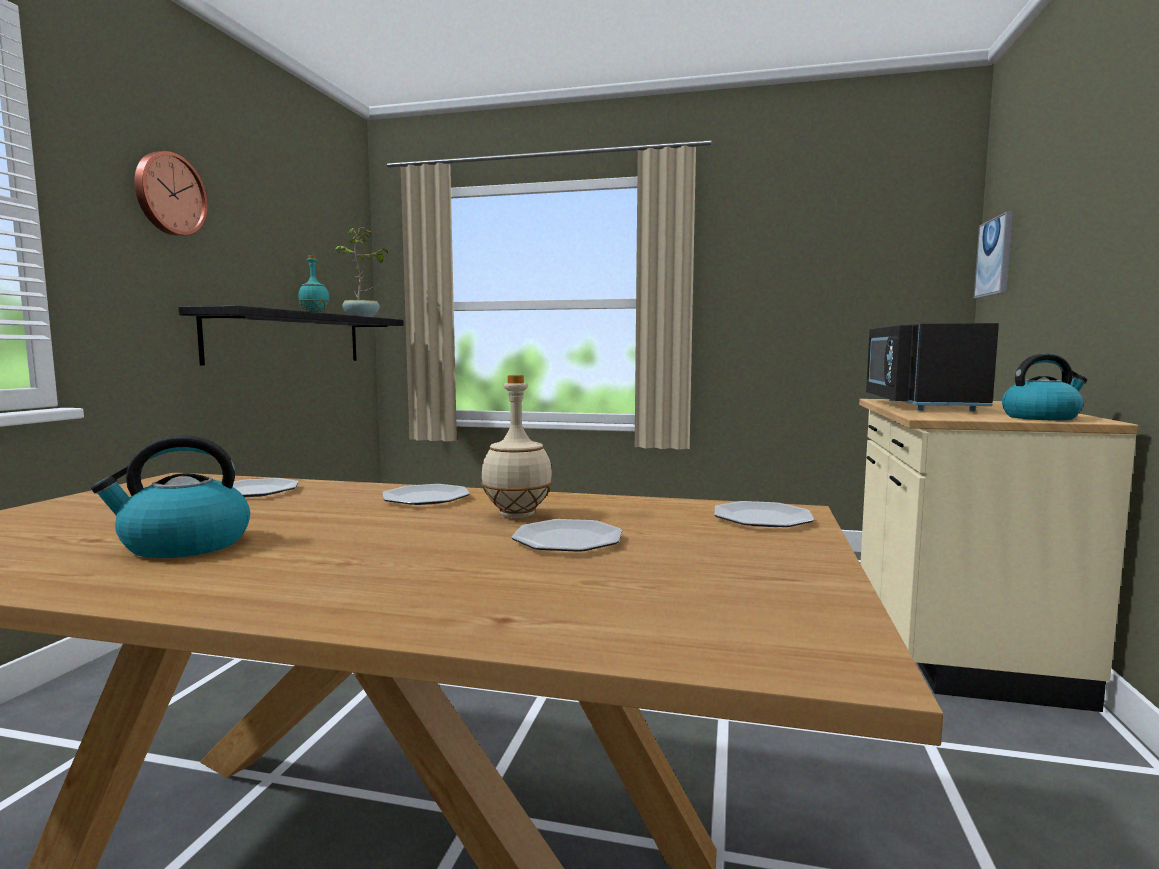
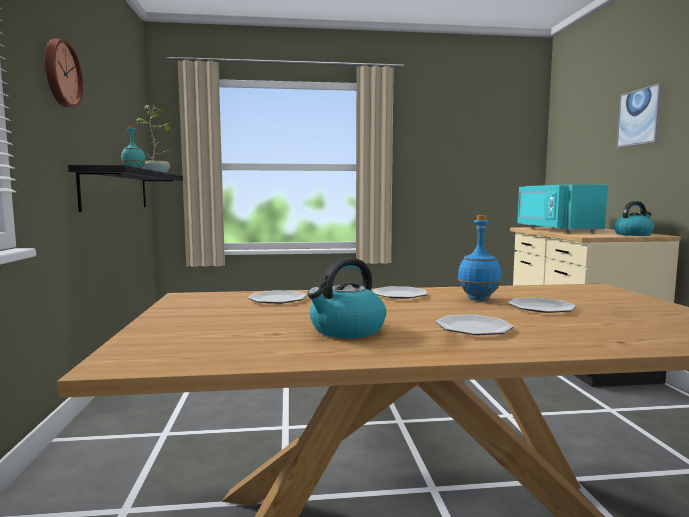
camera: 20 degrees left, 0 degrees up
(517, 515) = (478, 299): beige bottle -> blue bottle
(761, 518) = (594, 291): plate -> plate (472, 328)
(918, 405) = (555, 230): black microwave -> turquoise microwave
(995, 257) = (562, 146): picture -> picture (640, 117)

